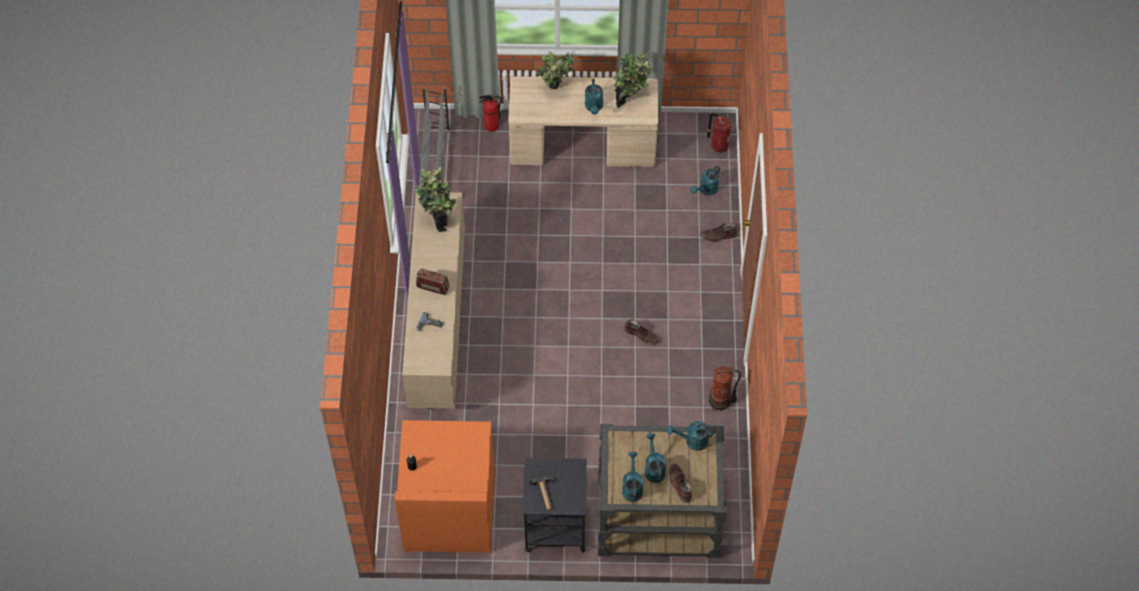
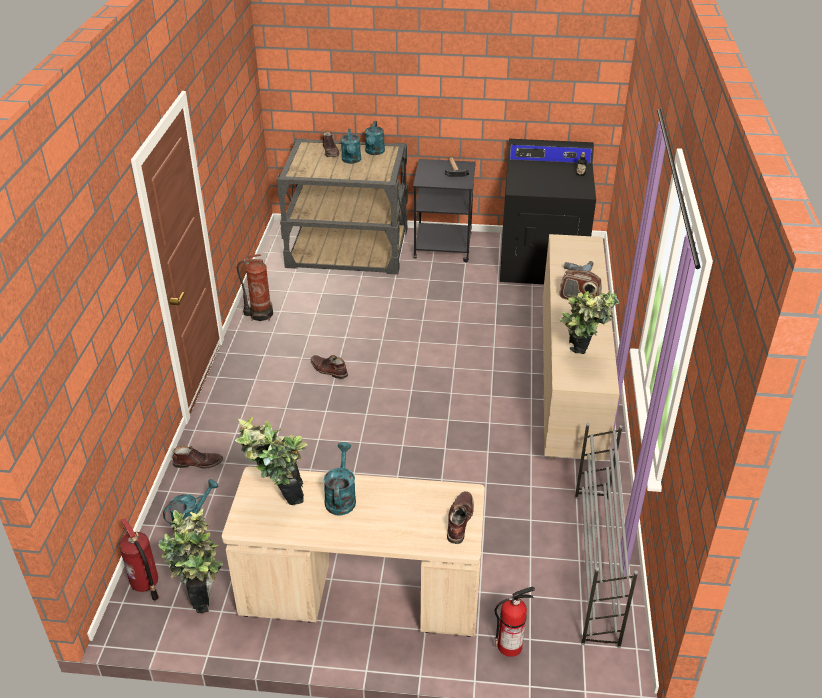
camera: 175 degrees left, 20 degrees down
(449, 509) = (542, 260): orange washing machine -> black washing machine
(523, 98) = (459, 520): none -> brown boot
(555, 95) = (402, 522): potted plant -> potted plant (201, 594)
(692, 441) = (310, 172): turquoise watering can -> none

